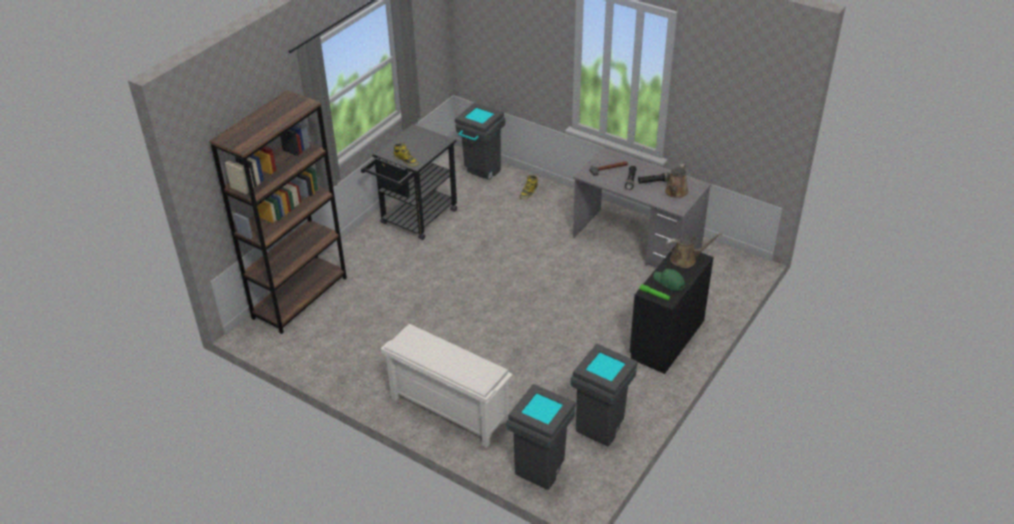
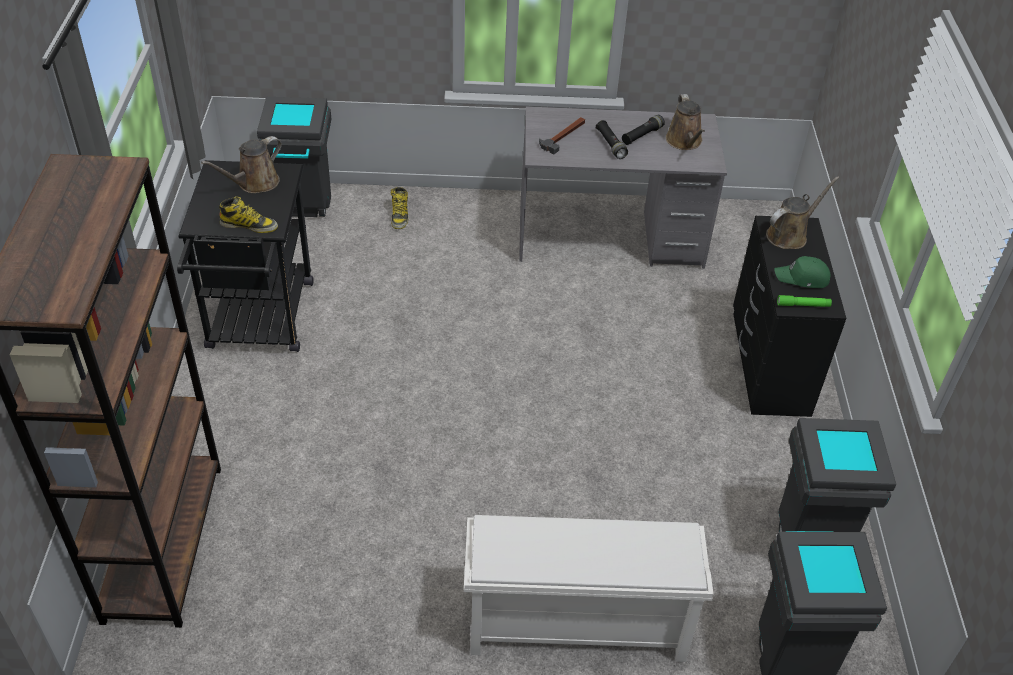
camera: 35 degrees left, 5 degrees up
(425, 142) = (255, 183): none -> brown watering can

